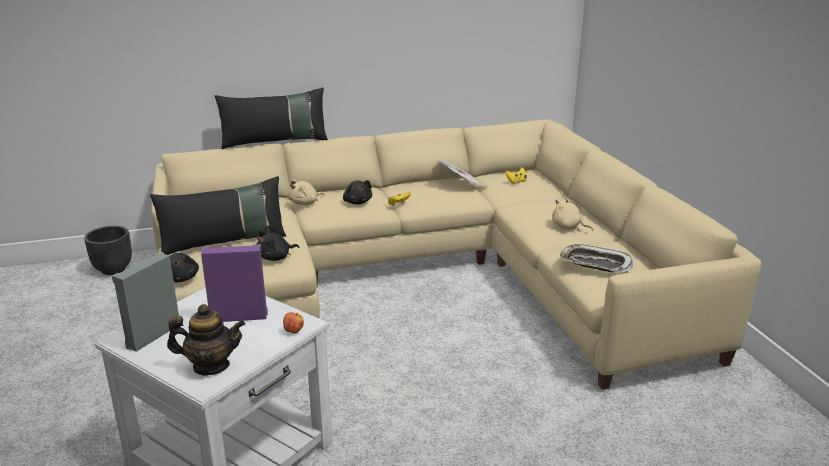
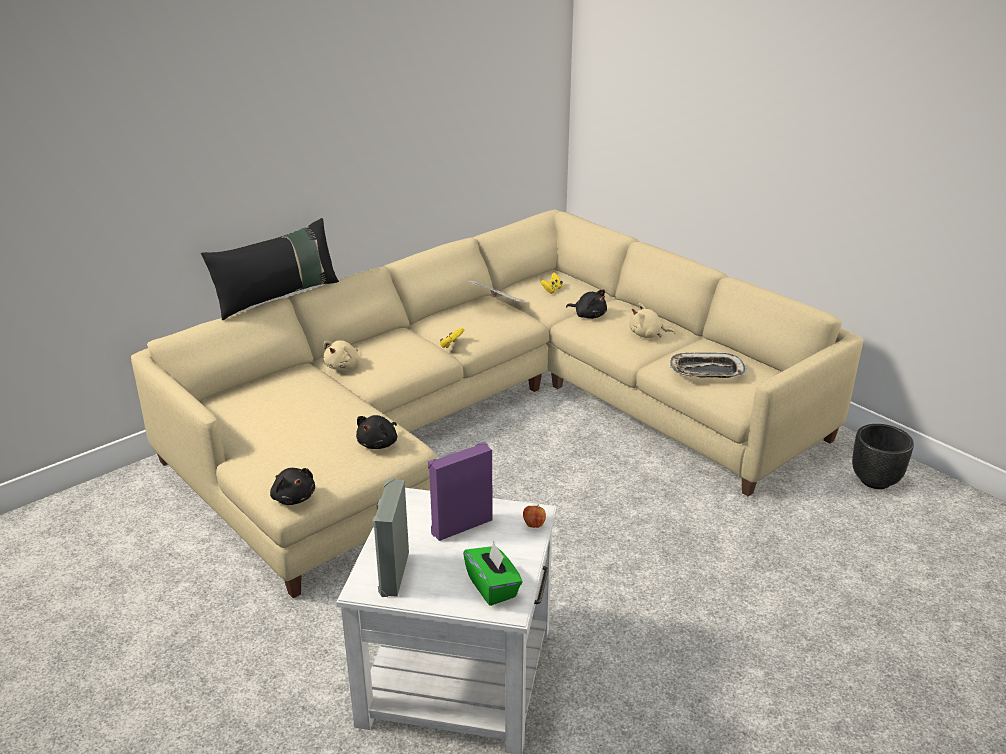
camera: 25 degrees left, 5 degrees up
(113, 270) = (100, 507): black planter -> black planter (875, 481)
(211, 366) = (493, 587): teapot -> green tissue box
(224, 242) = (301, 439): black pillow -> none
(357, 202) = (404, 352): black plush toy -> black plush toy (588, 315)

